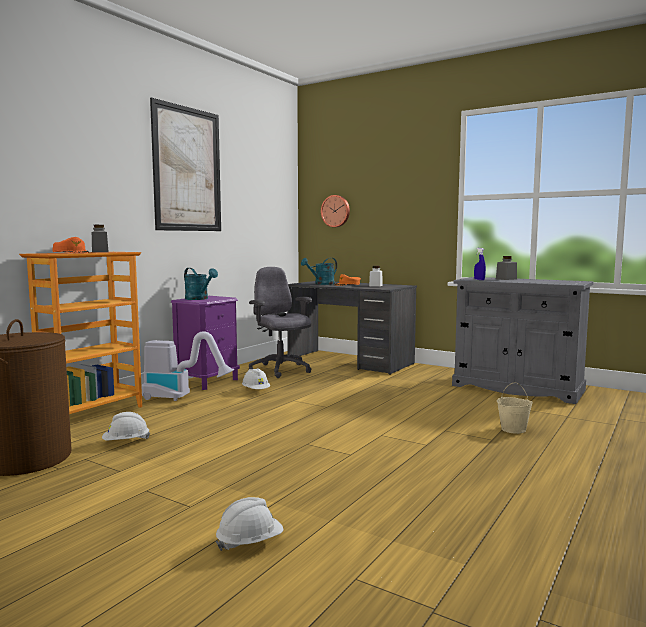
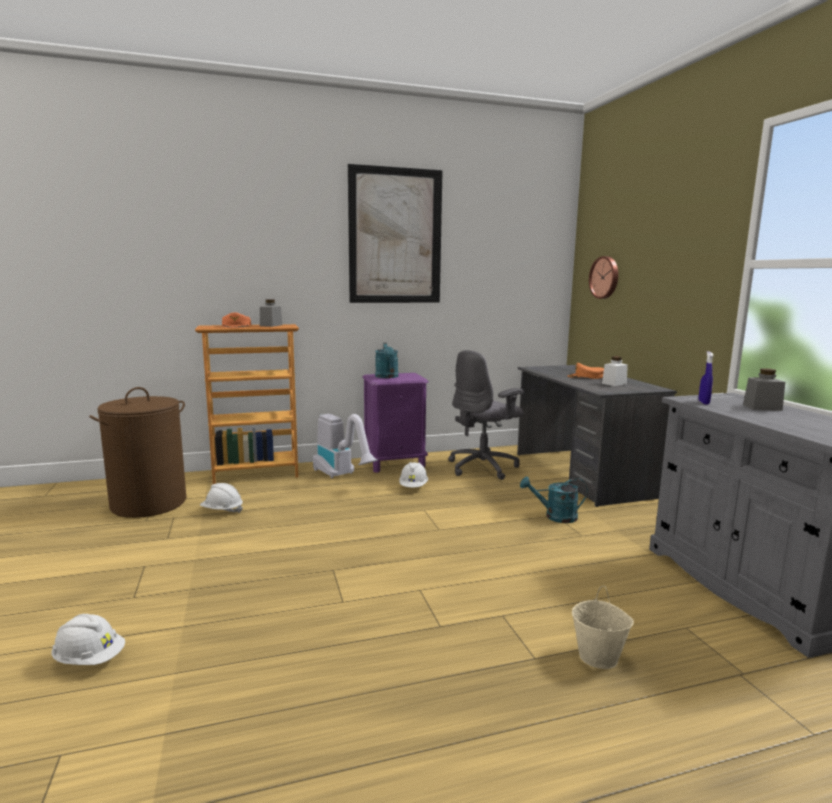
camera: 40 degrees right, 5 degrees up
(280, 370) = (483, 467): grey office chair -> grey office chair turned 135 degrees counterclockwise
(321, 284) = (559, 371): turquoise watering can -> turquoise watering can (555, 516)

